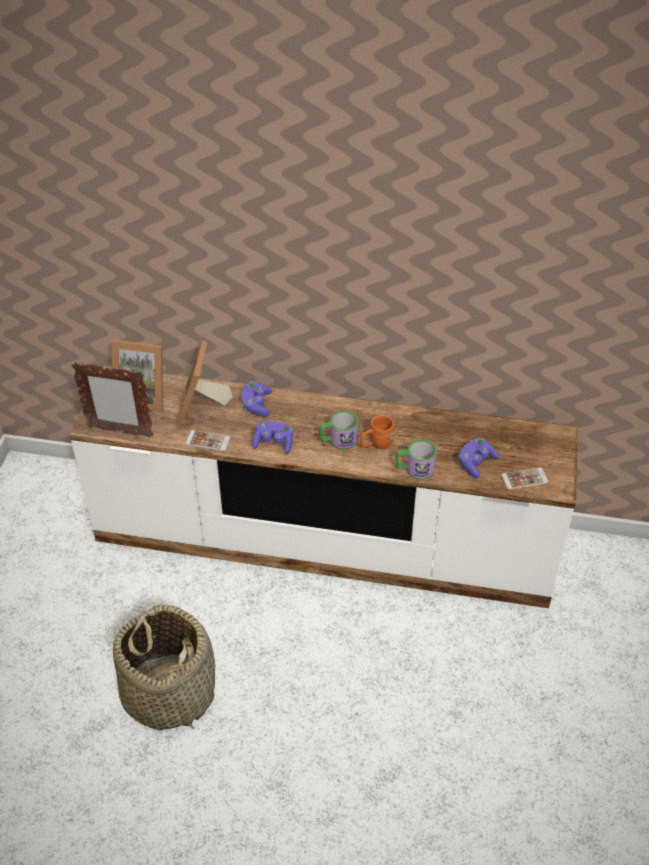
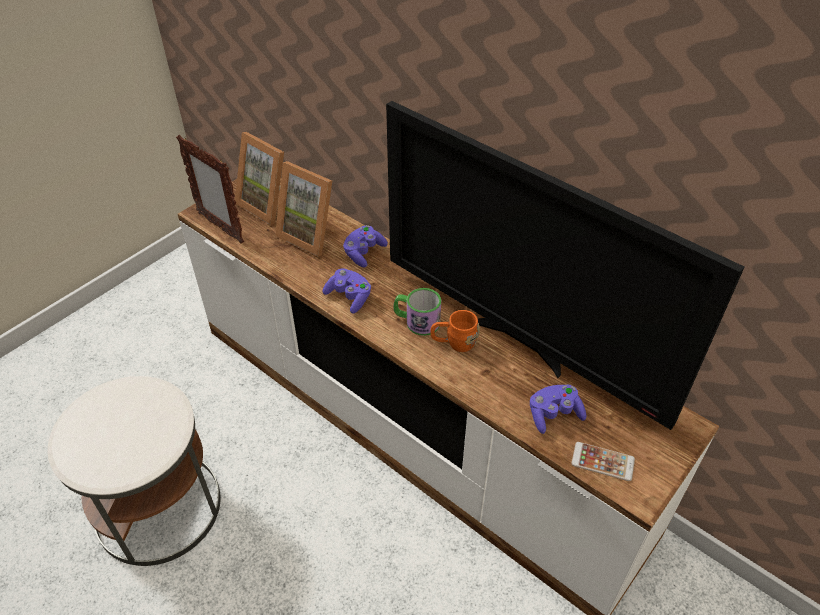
camera: 30 degrees right, 0 degrees up
(169, 692) = (159, 507): basket -> white side table
(201, 407) = (311, 234): picture frame -> picture frame turned 90 degrees counterclockwise
(207, 441) = (288, 268): phone -> none
(414, 469) = (476, 389): mug -> none
(420, 425) = (520, 342): none -> television

